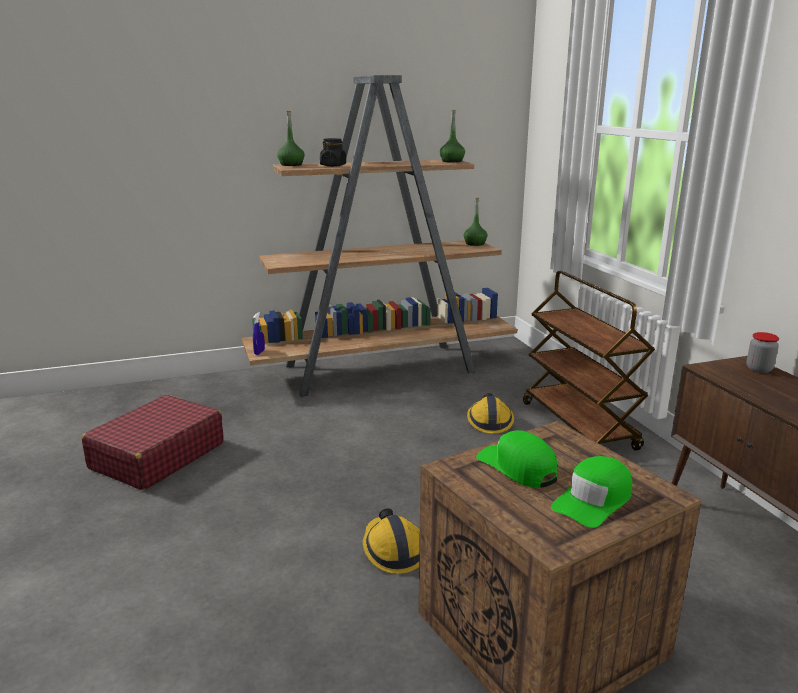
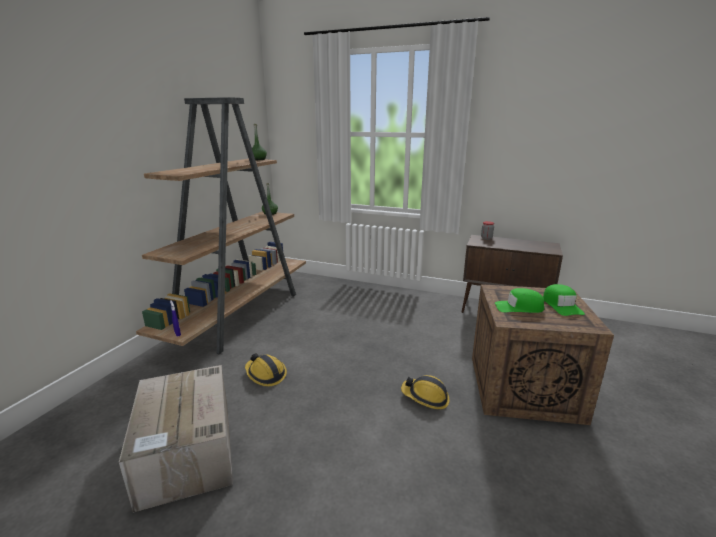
camera: 50 degrees left, 0 degrees up
(157, 456) = (187, 452): red suitcase -> cardboard box
(291, 165) = (164, 172): green bottle -> none
(333, 165) = (199, 169): black jar -> none
(489, 421) = (347, 315): hard hat -> hard hat (265, 374)
(579, 426) = (384, 299): brown cart -> none

